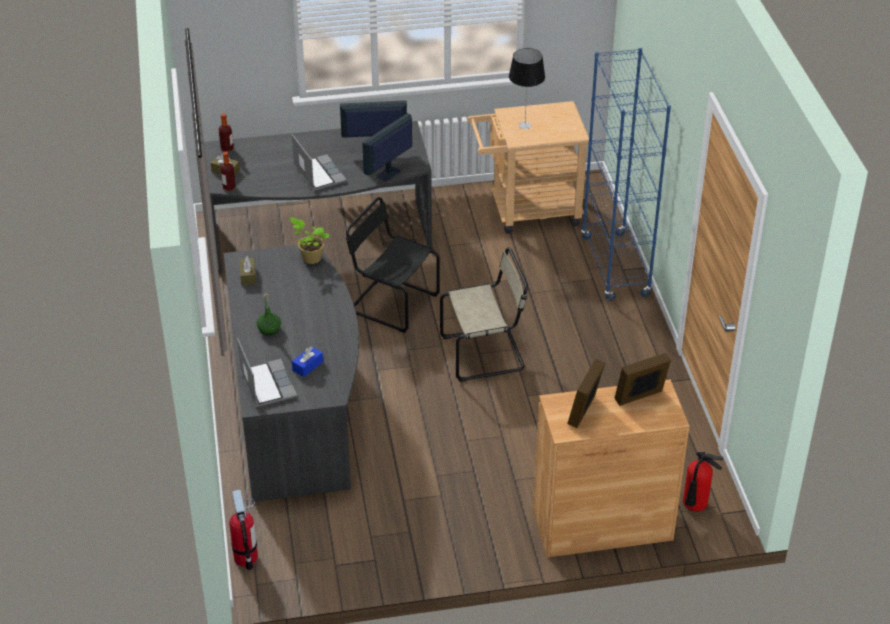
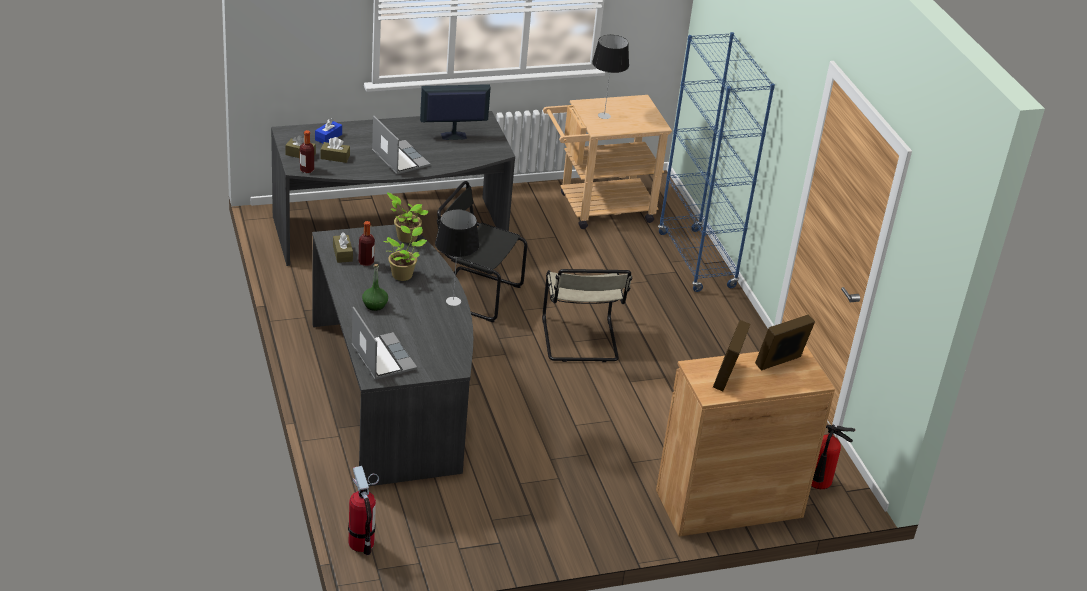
camera: 10 degrees left, 5 degrees down
(227, 149) = (298, 133): bottle -> bottle (366, 262)
(258, 173) = (335, 157): none -> brown tissue box
(301, 297) = (403, 274): none -> potted plant
(307, 366) = (422, 340): blue tissue box -> blue tissue box (328, 137)
(343, 325) = (452, 301): none -> table lamp
(388, 174) = (471, 159): monitor -> none
(486, 353) = (580, 341): beige chair -> beige chair turned 105 degrees clockwise

